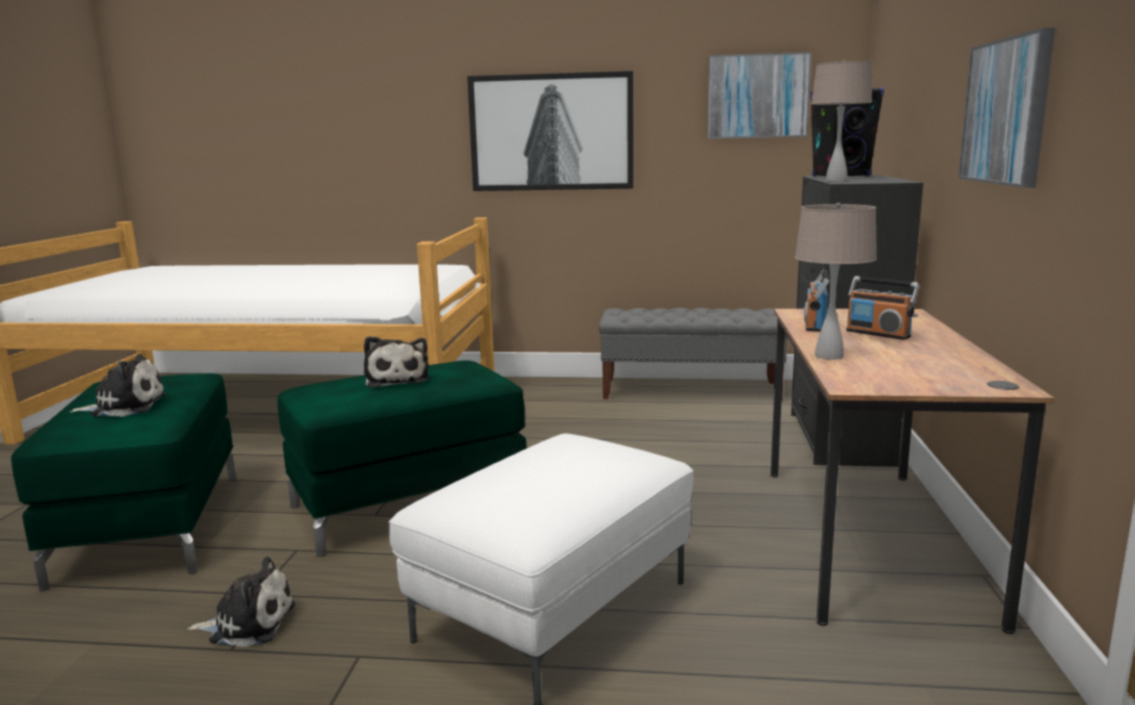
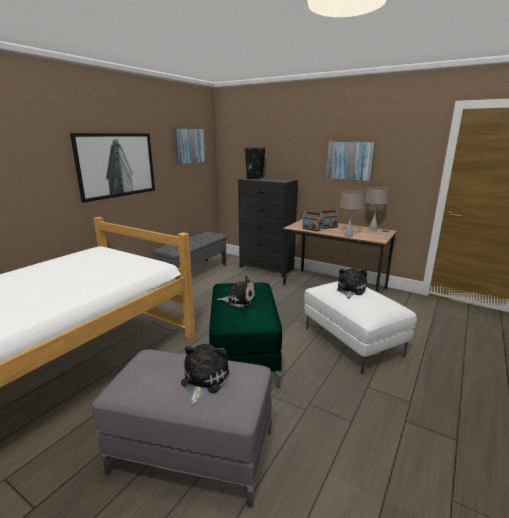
camera: 65 degrees left, 5 degrees up
(150, 526) = (191, 451): green ottoman -> grey ottoman
(248, 624) = (332, 414): plush toy -> plush toy (350, 290)
(836, 180) = (273, 181): beige table lamp -> beige table lamp (373, 229)

